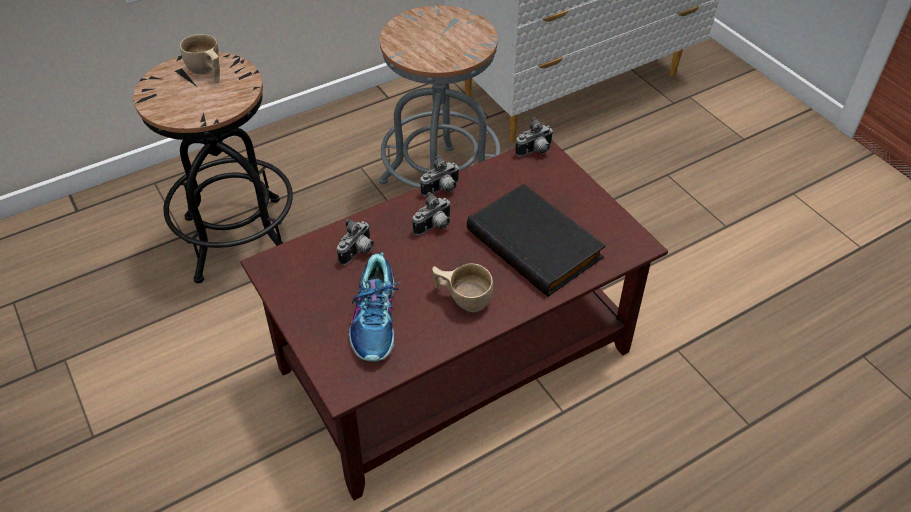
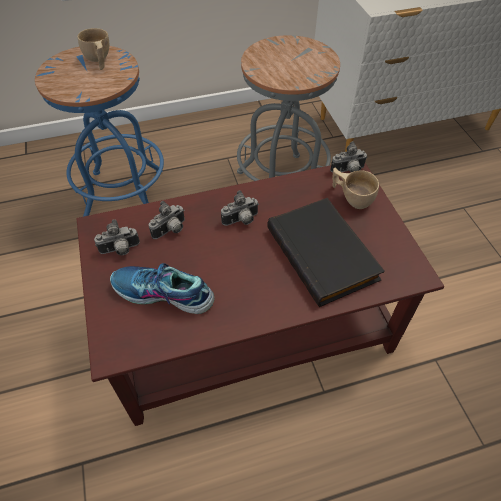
camera: 15 degrees right, 5 degrees up
(238, 238) = (124, 195): black stool -> blue stool
(376, 319) = (163, 294): shoe -> shoe turned 90 degrees clockwise
(442, 190) = (258, 190): camera -> camera (120, 250)
(462, 298) = (242, 291): beige cup -> beige cup (351, 197)

